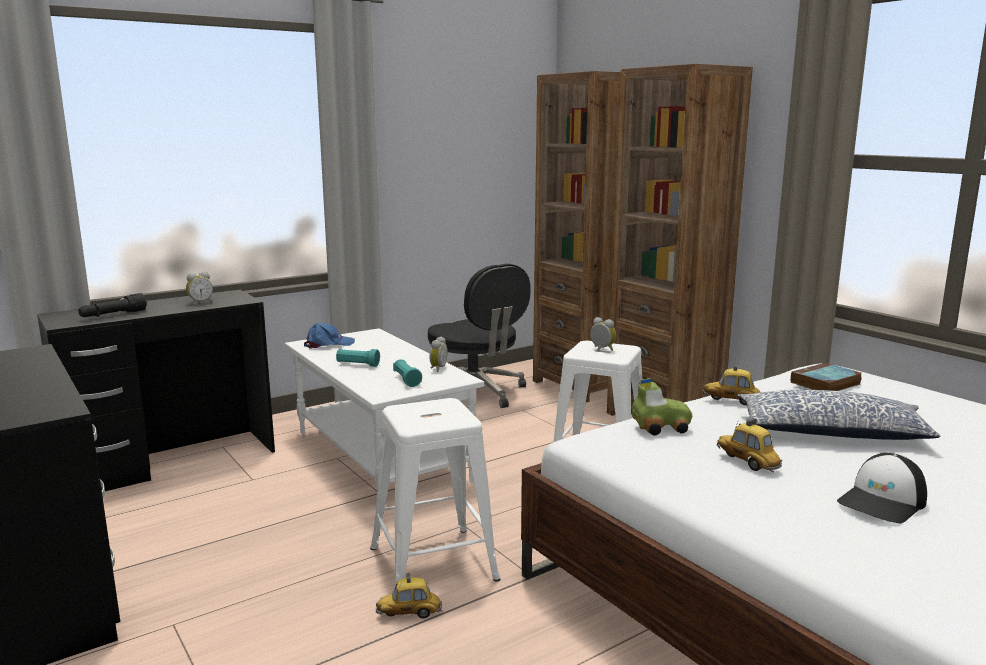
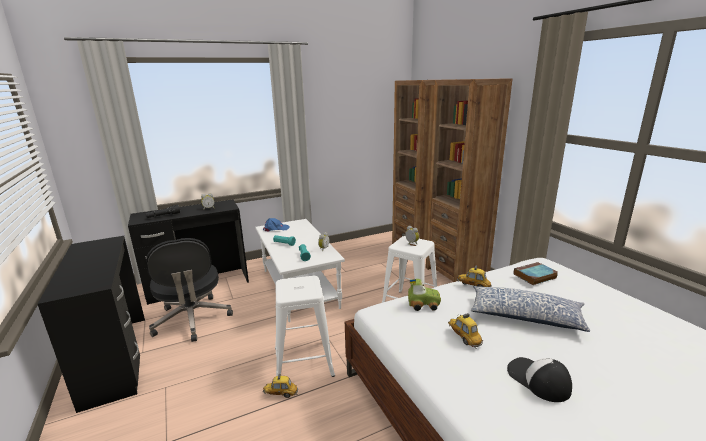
camera: 10 degrees right, 5 degrees up
(476, 393) = (360, 250): black office chair -> black office chair (192, 320)
(883, 502) = (538, 380): cap -> cap turned 90 degrees clockwise

